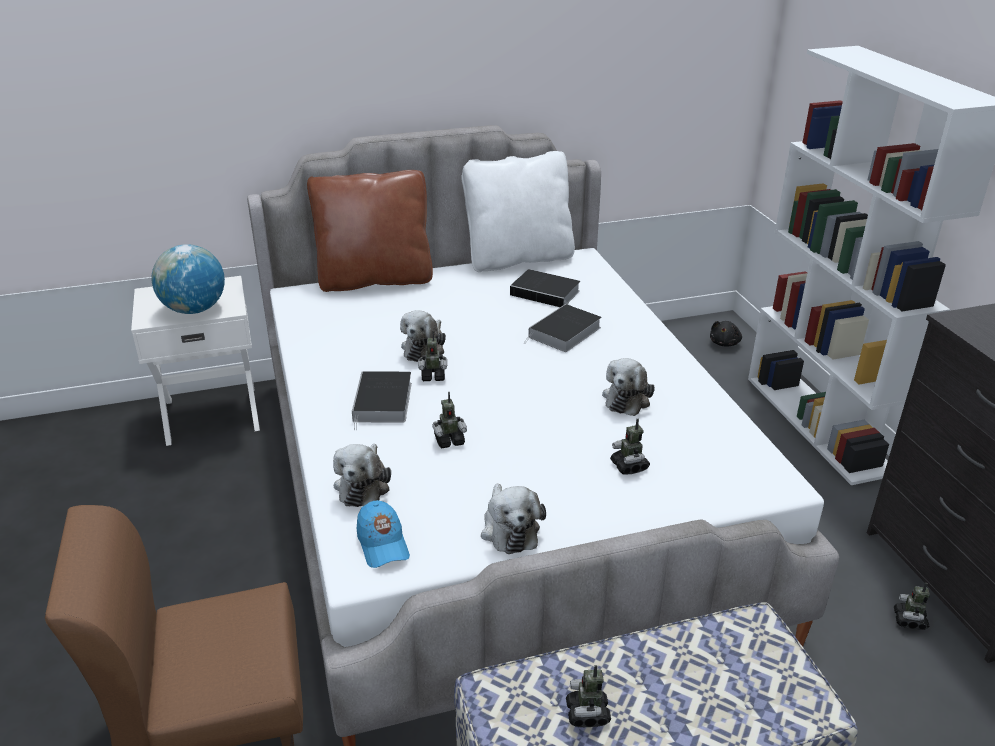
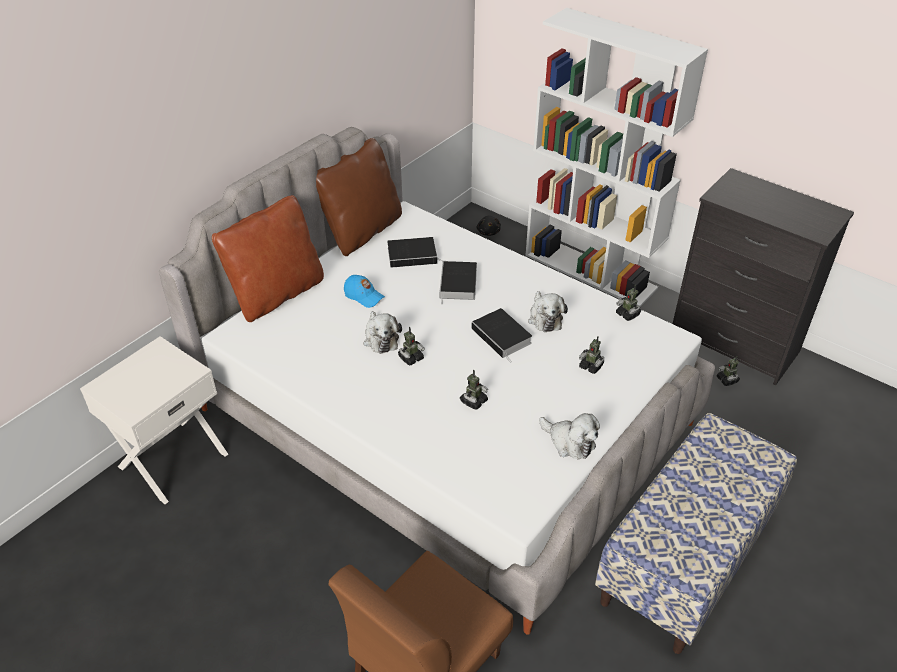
camera: 35 degrees left, 10 degrees up
(194, 309) = (161, 384): globe -> none
(363, 485) = (457, 460): plush toy -> none
(382, 544) = (512, 492): blue cap -> blue cap (364, 296)
(383, 403) = (401, 395): book -> book (503, 336)
(518, 258) = (362, 232): white pillow -> brown pillow
(587, 714) = (685, 524): toy robot -> toy robot (627, 314)

